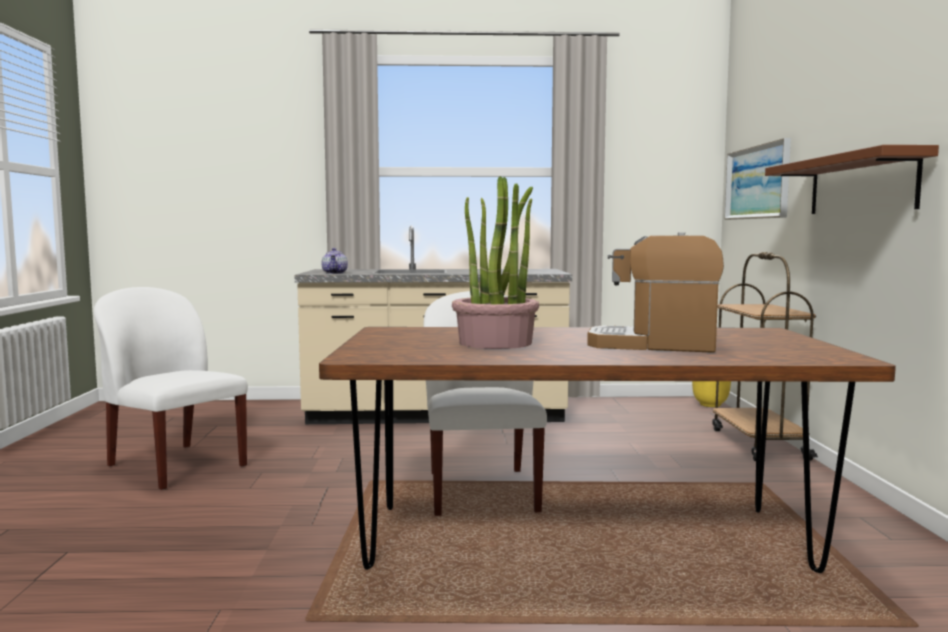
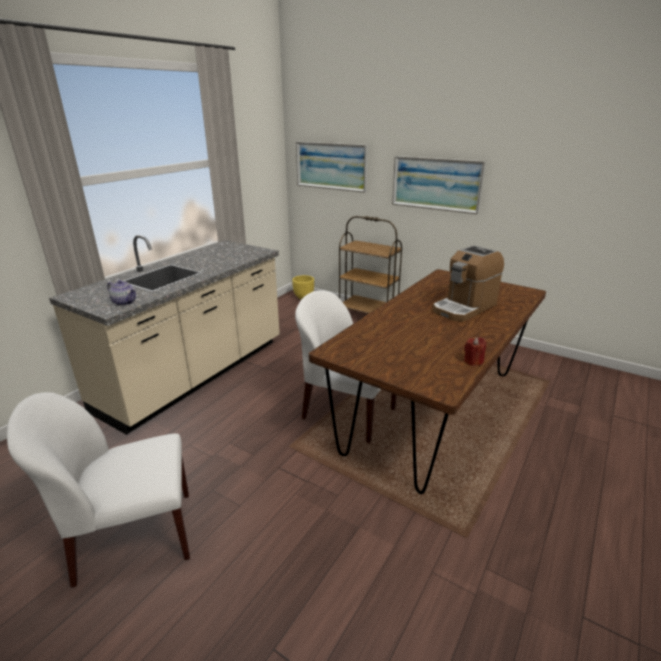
camera: 55 degrees left, 20 degrees up
(465, 359) = (473, 361): none -> red candle
(496, 343) = (424, 337): potted plant -> none
(861, 185) = (436, 184): brown shelf -> picture

